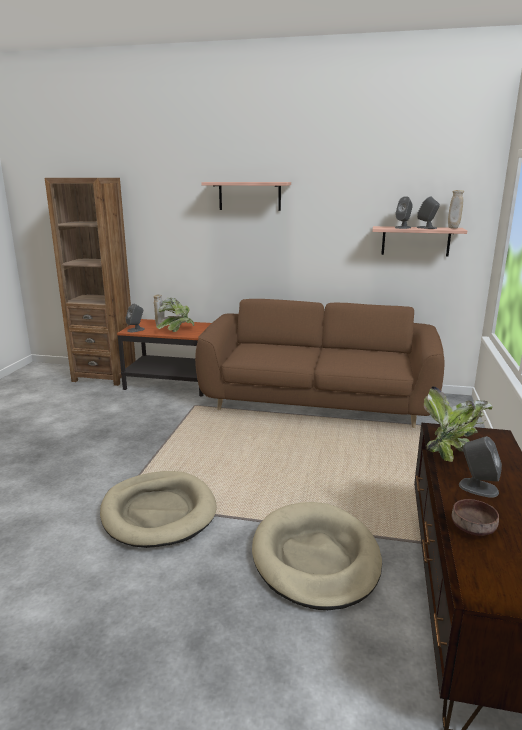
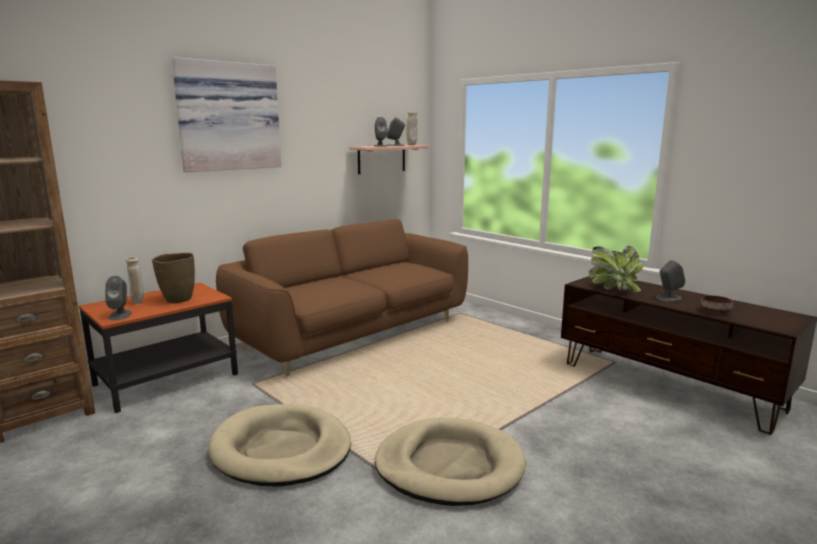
camera: 55 degrees left, 5 degrees down
(176, 330) = (178, 300): potted plant -> brown vase
(249, 196) = (228, 116): shelf -> picture
(315, 558) = (585, 415): beige dog bed -> beige dog bed (281, 450)

